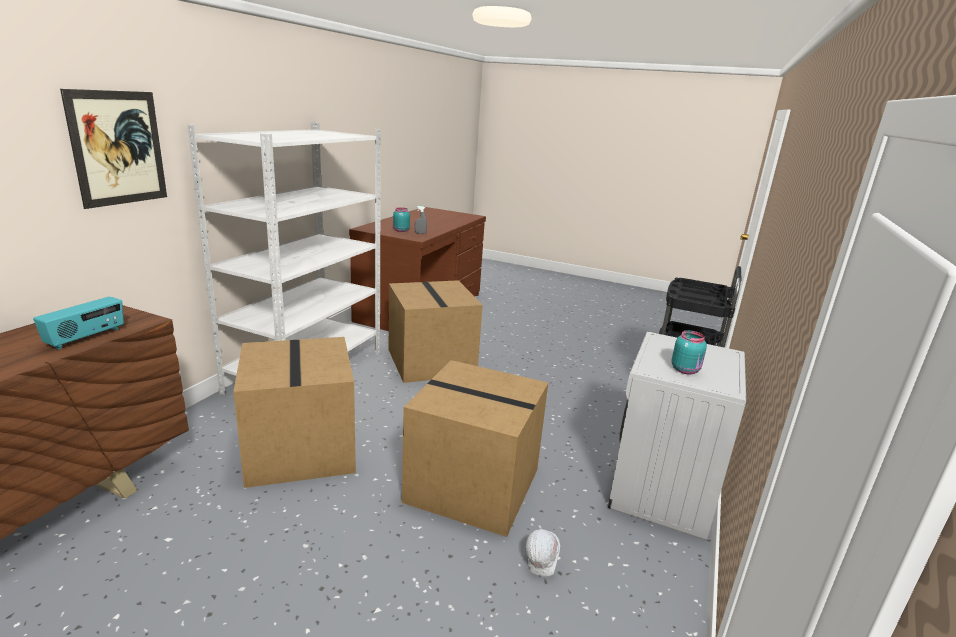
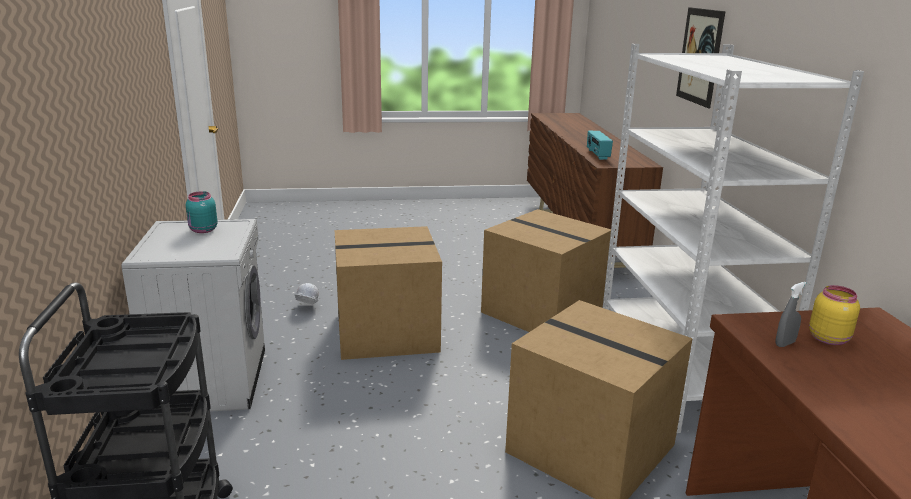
camera: 150 degrees right, 0 degrees up
(400, 230) = (828, 338): turquoise jar -> yellow jar

